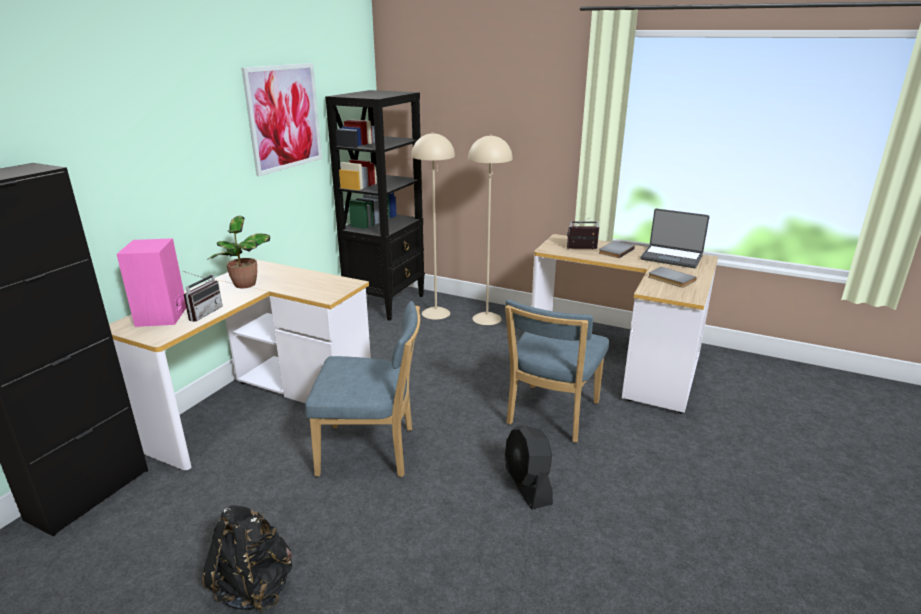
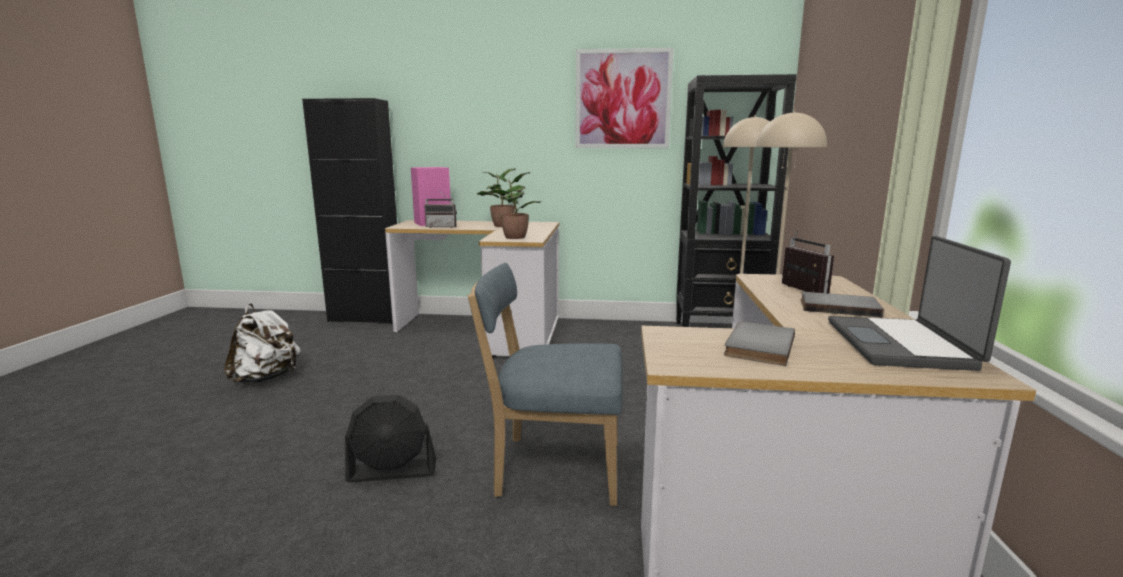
camera: 70 degrees right, 10 degrees down
(255, 587) = (266, 378): black backpack -> white backpack
(328, 288) = (513, 237): none -> potted plant
(372, 451) = (434, 382): blue chair -> none
(527, 485) = (392, 471): black fan -> black fan turned 150 degrees counterclockwise

